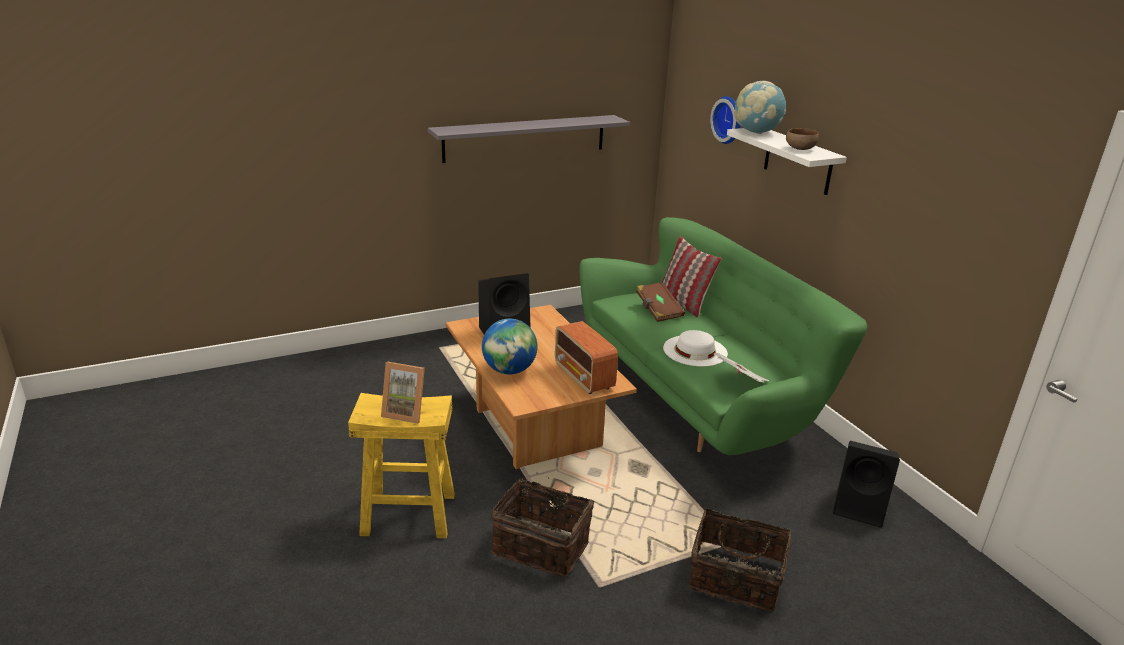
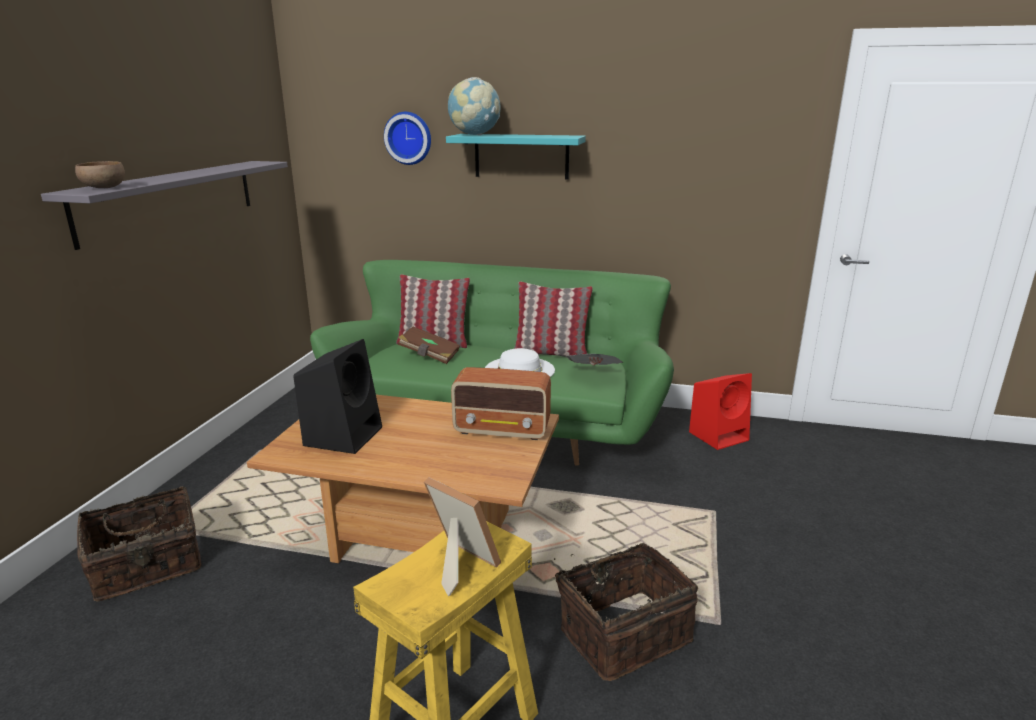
camera: 50 degrees left, 5 degrees down
(406, 412) = (458, 565): picture frame -> picture frame turned 105 degrees counterclockwise
(509, 370) = (425, 464): globe -> none
(735, 580) = (764, 536): basket -> basket (147, 567)
(749, 351) = (551, 353): none -> pillow
(798, 161) = (521, 156): white shelf -> turquoise shelf
(799, 149) = (544, 136): brown bowl -> brown bowl (104, 188)
(861, 507) = (719, 435): black speaker -> red speaker

